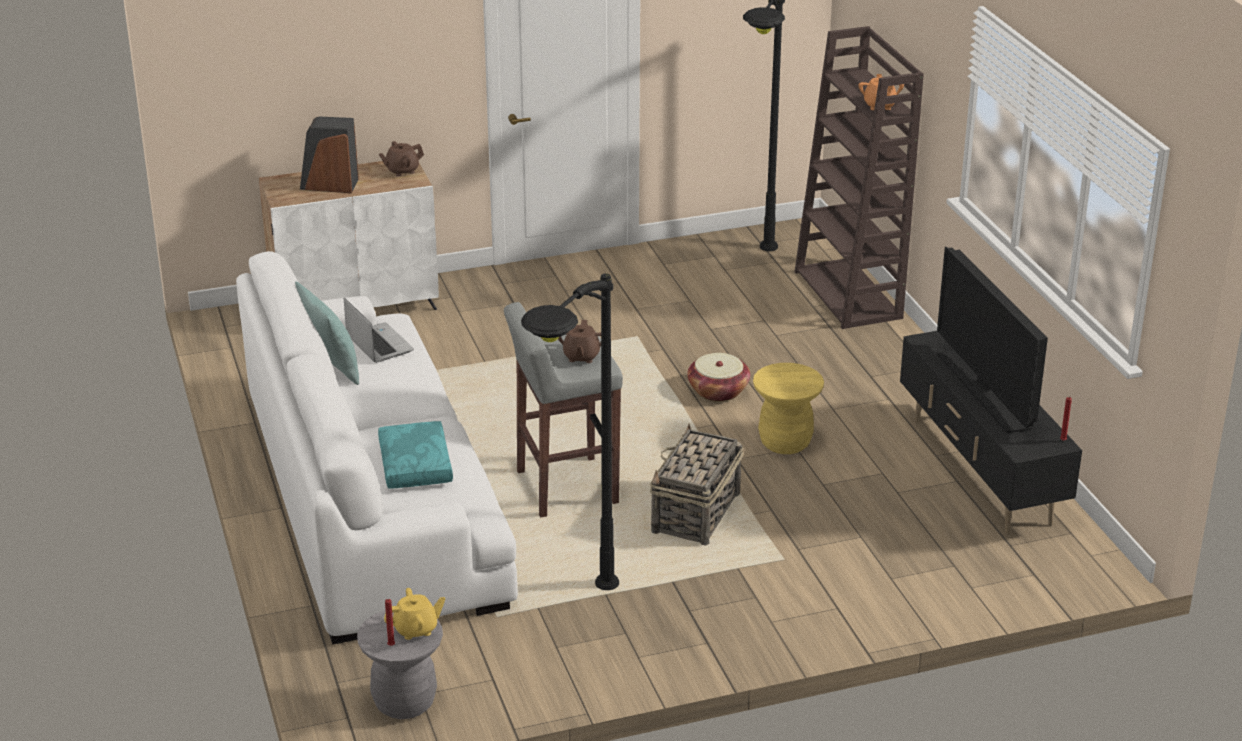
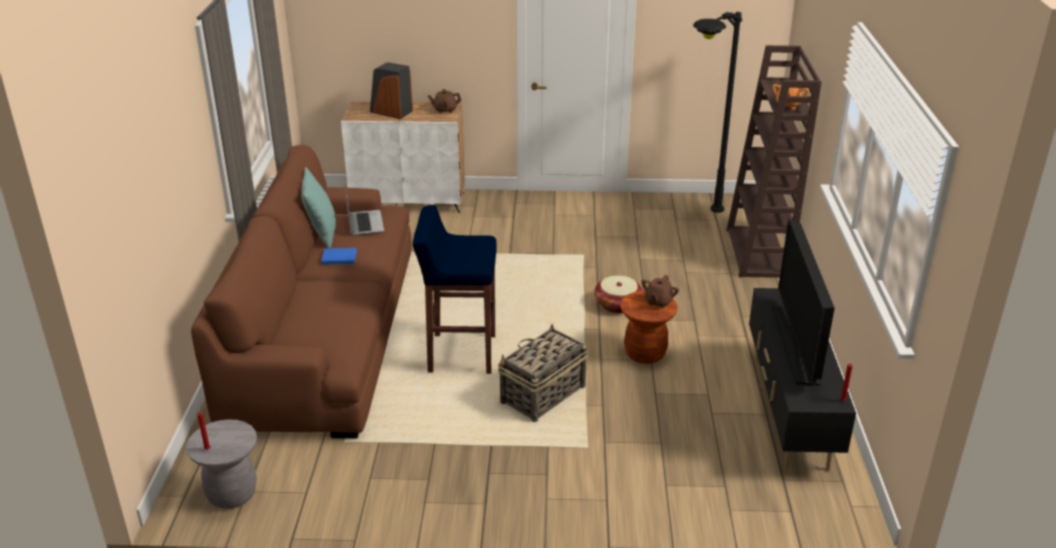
camera: 20 degrees right, 0 degrees up
(373, 498) = (325, 333): white sofa -> brown sofa
(379, 393) = (338, 257): none -> blue book
(416, 629) = (234, 440): yellow teapot -> none
(417, 465) = (322, 314): turquoise pillow -> none
(565, 487) = (460, 353): grey stool -> blue stool
(571, 626) = (392, 463): black floor lamp -> none
(581, 356) = (469, 255): brown teapot -> brown teapot (658, 302)
(785, 442) = (645, 353): yellow stool -> brown stool

